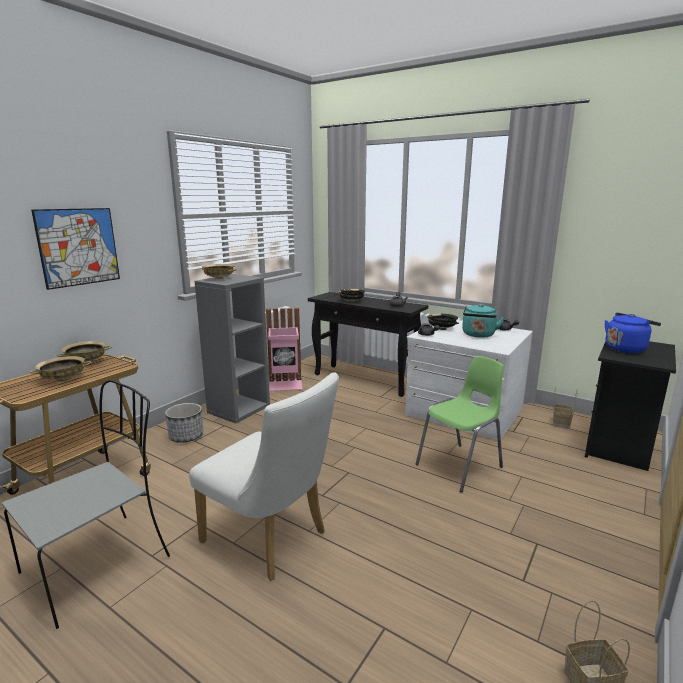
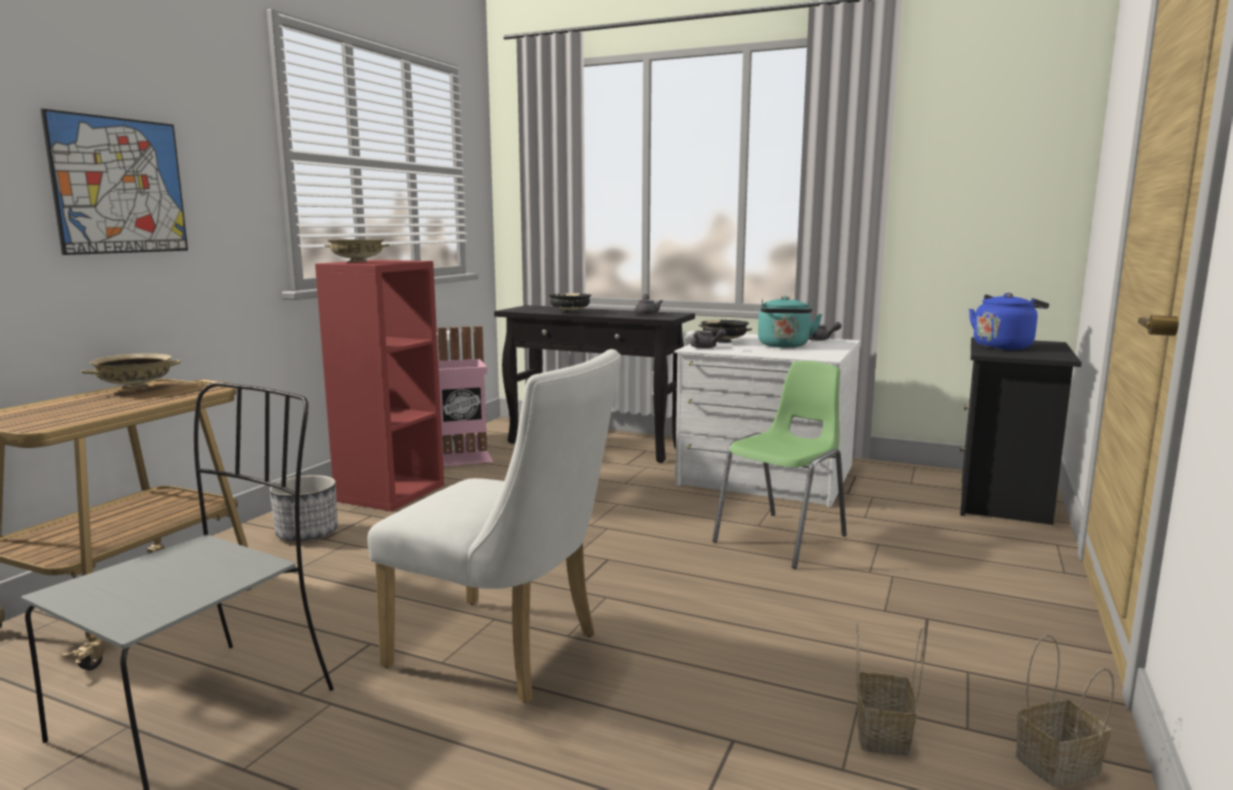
camera: 10 degrees left, 5 degrees down
(63, 379) = (102, 406): beige bowl -> none
(239, 408) = (390, 492): grey bookcase -> red bookcase
(560, 423) = (913, 479): basket -> basket (881, 732)

